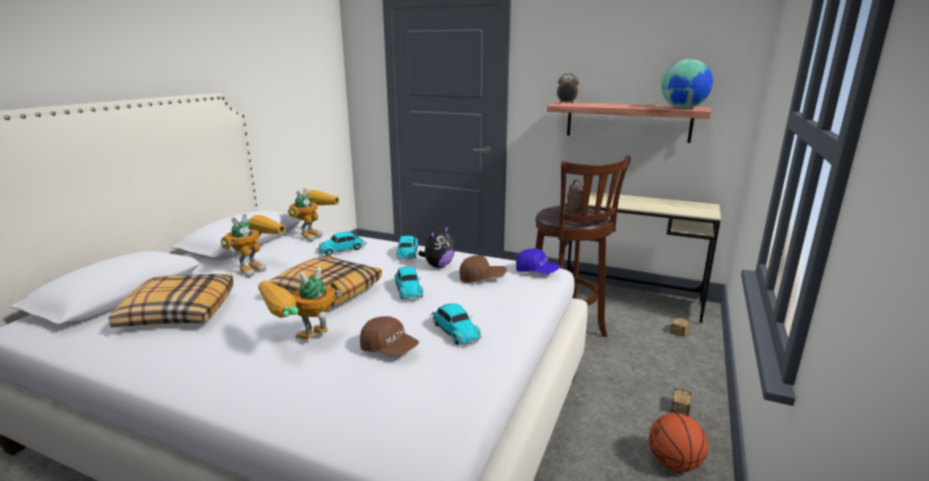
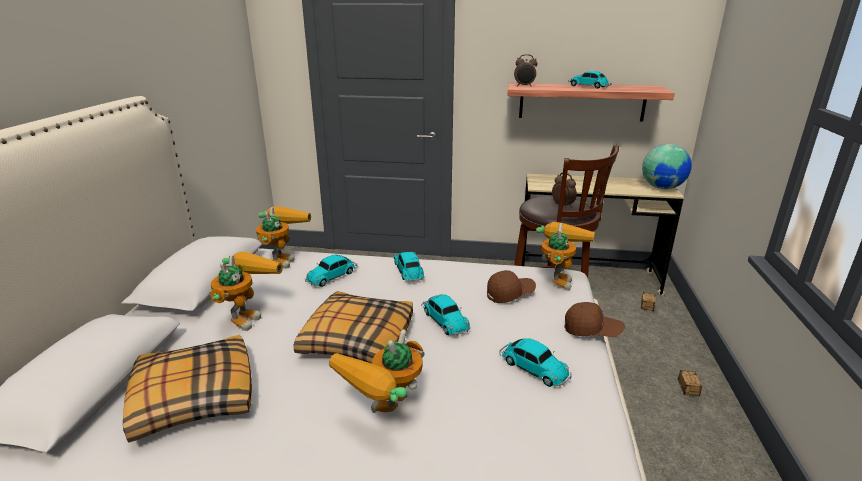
camera: 15 degrees left, 5 degrees up
(389, 349) = (487, 406): brown cap -> brown cap (592, 330)
(438, 266) = (453, 284): plush toy -> none
(537, 271) = (557, 278): blue cap -> toy robot
(631, 105) = (589, 86): none -> toy car
(674, 463) = (712, 448): basketball -> none
(683, 108) = (643, 89): globe -> globe (662, 187)

